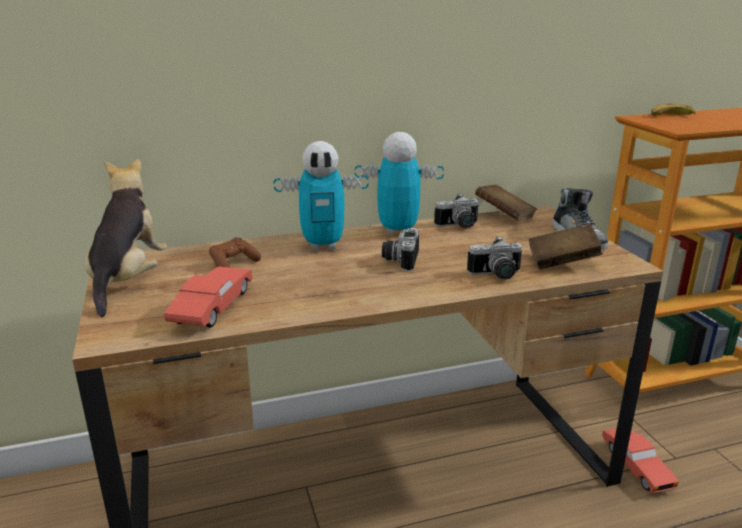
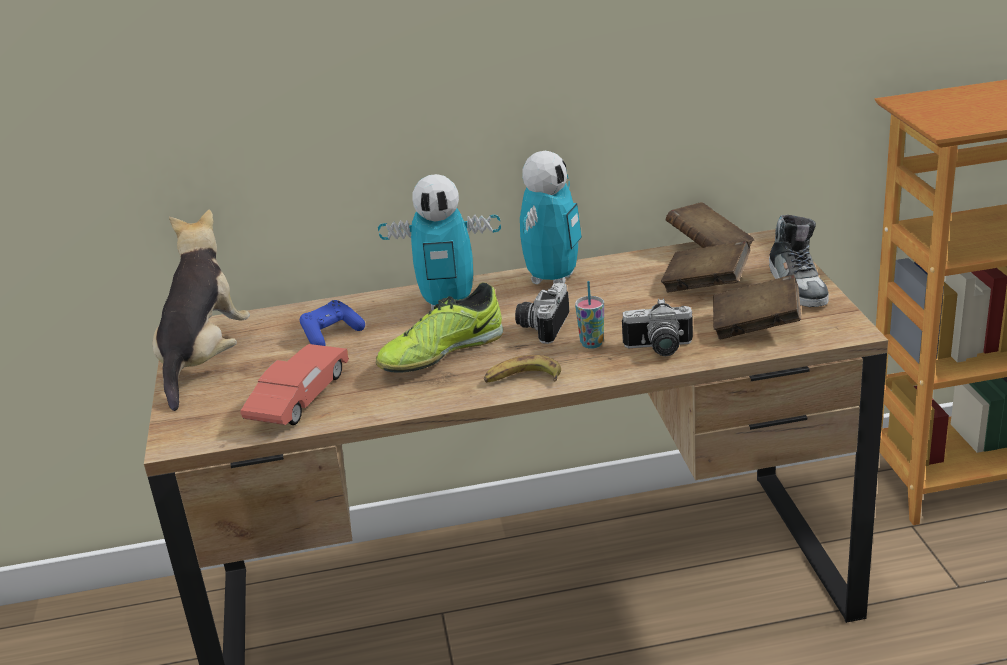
camera: 10 degrees right, 5 degrees up
(233, 264) = (331, 335): brown game controller -> blue game controller
(325, 277) = (441, 353): none -> shoe
(397, 231) = (552, 279): toy robot -> toy robot turned 105 degrees clockwise
(443, 271) = (591, 344): none -> cup
(459, 226) = (639, 269): camera -> none
(512, 237) = (706, 286): none -> brown book
(636, 466) = (896, 597): red toy car -> none
(670, 115) = (958, 94): banana -> banana (522, 379)

